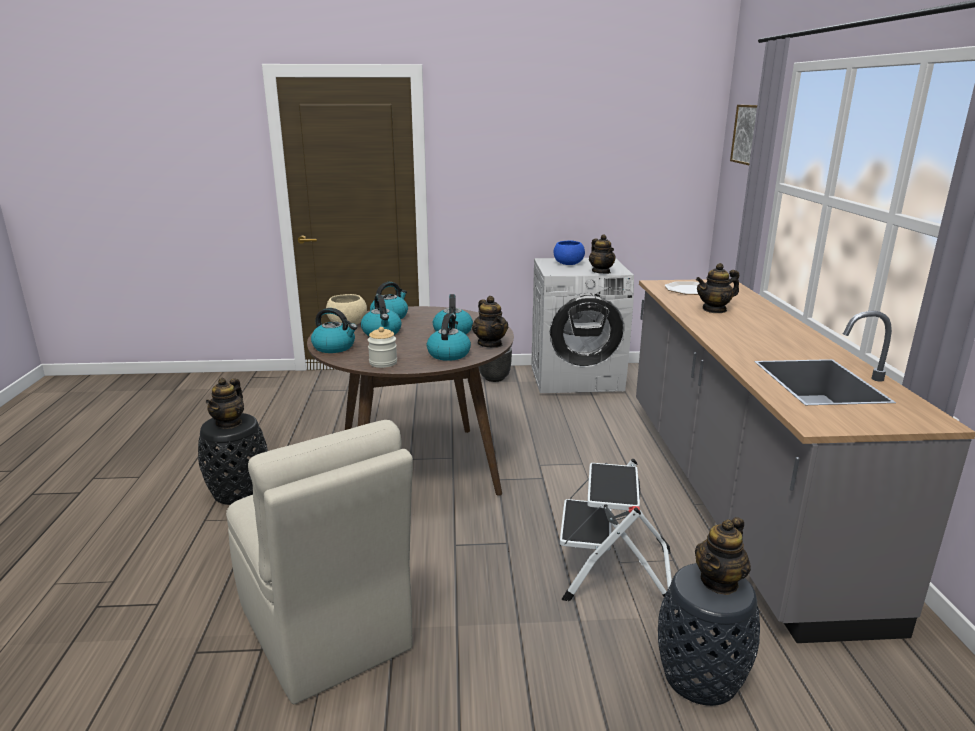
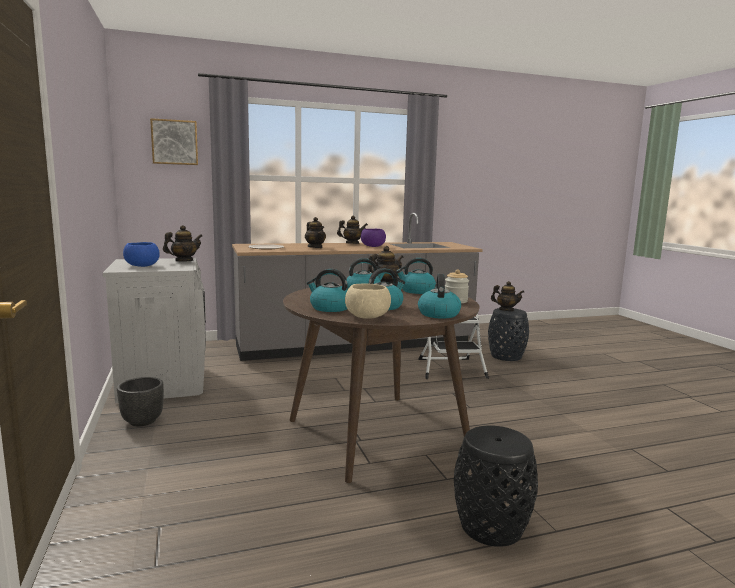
camera: 105 degrees left, 10 degrees down
(229, 423) = (498, 438): teapot -> teapot (352, 243)
(325, 630) = (590, 432): beige chair -> none
(759, 342) = (372, 246): none -> purple bowl

